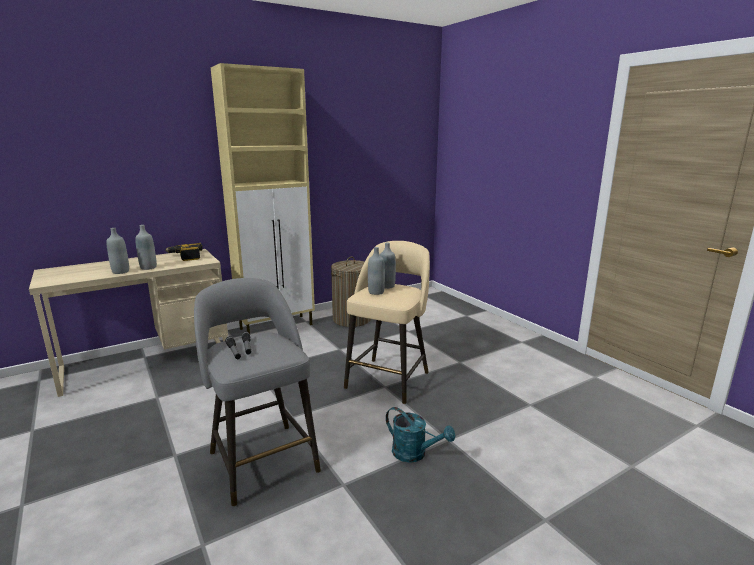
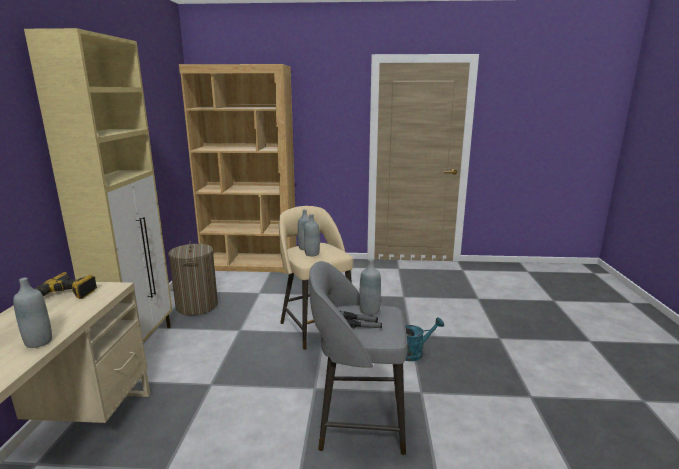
camera: 55 degrees left, 0 degrees up
(148, 267) = (62, 322): grey bottle -> grey bottle (369, 311)
(450, 307) = (251, 264): none -> brown bookcase

